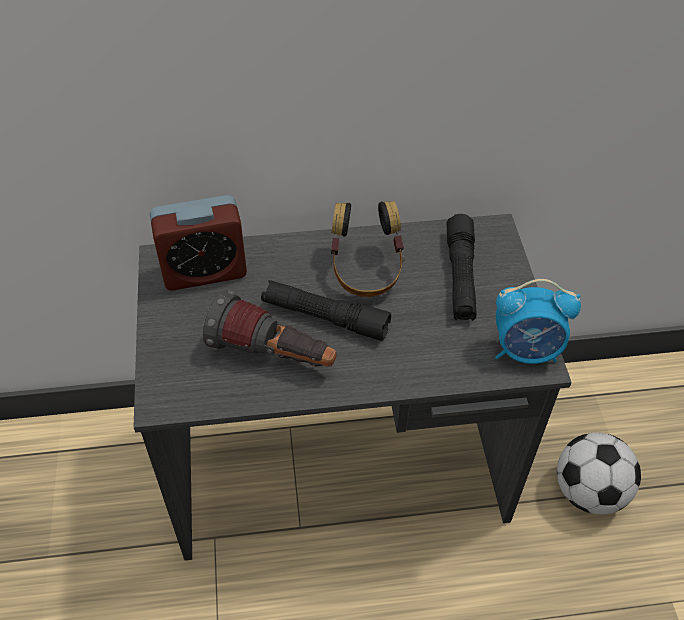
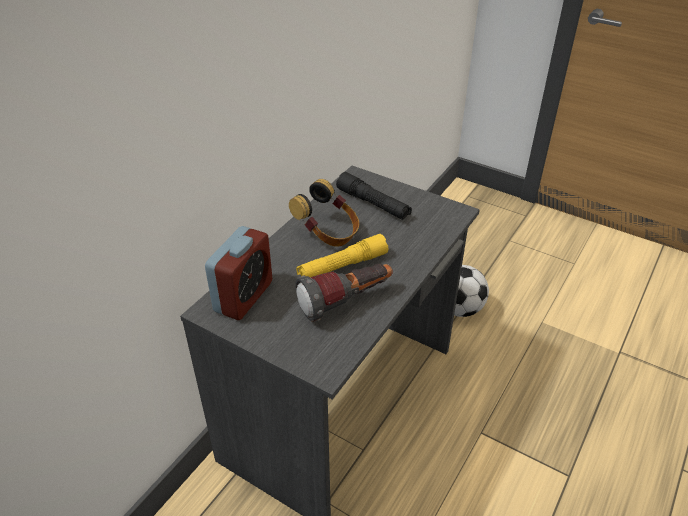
camera: 50 degrees left, 10 degrees down
(325, 317) = (342, 266): black flashlight -> yellow flashlight
(526, 351) = (446, 211): alarm clock -> none

